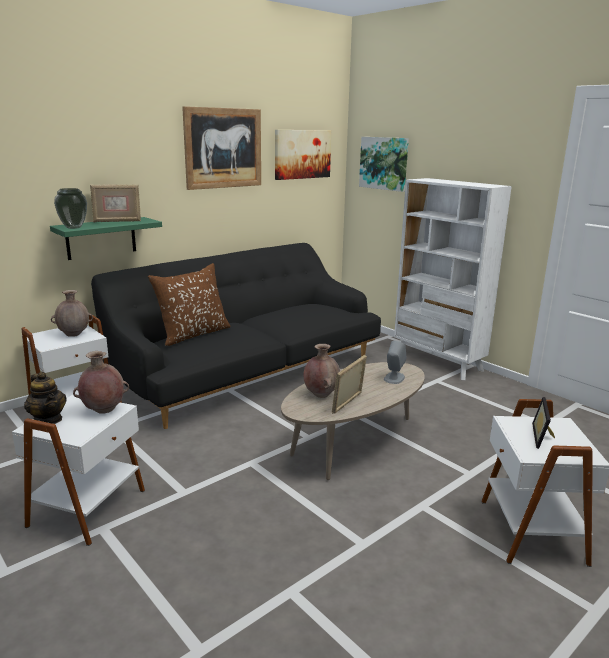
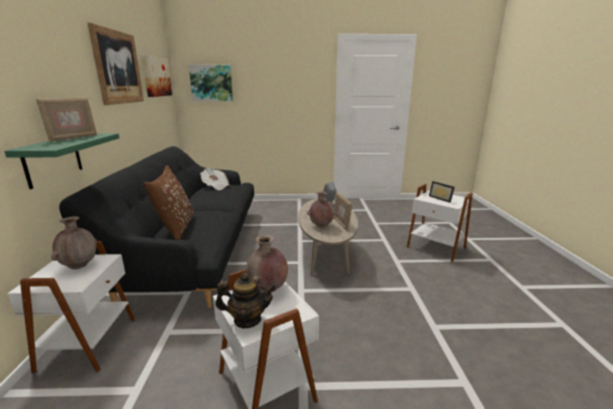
camera: 50 degrees left, 0 degrees up
(74, 227) = (50, 147): vase -> none
(317, 306) = (215, 186): none -> newspaper
(437, 362) = (283, 202): white bookcase -> none

